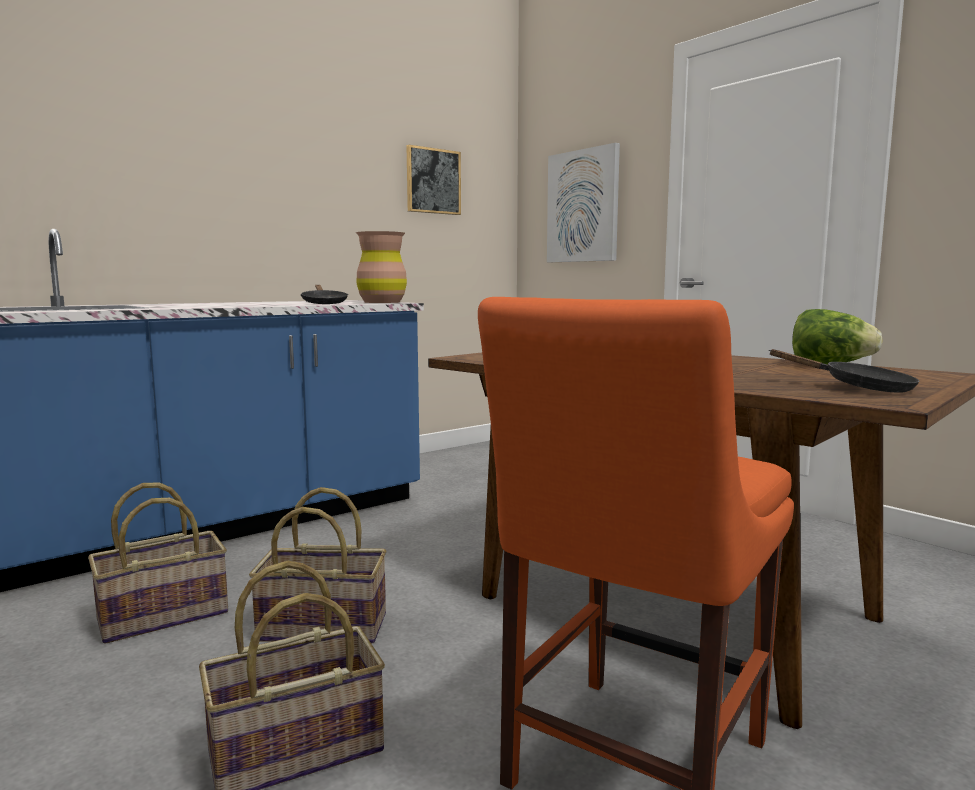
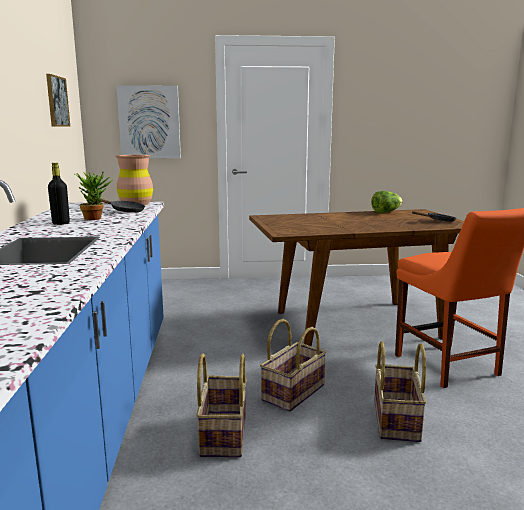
camera: 55 degrees left, 5 degrees up
(217, 303) = (61, 223): none -> black bottle
(262, 304) = (96, 218): none -> potted plant

